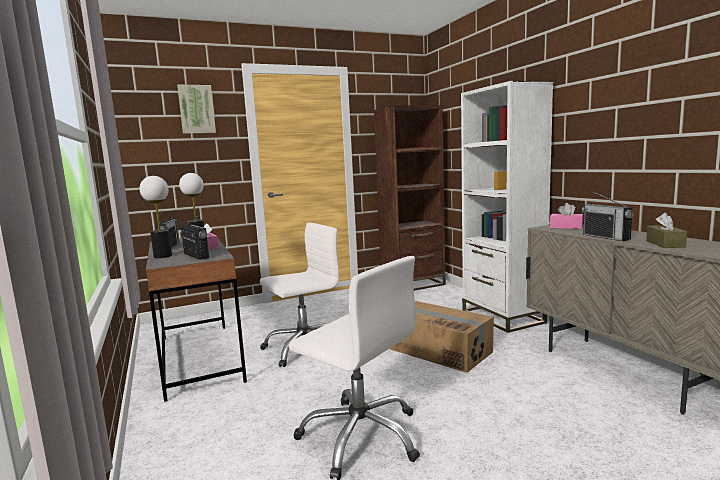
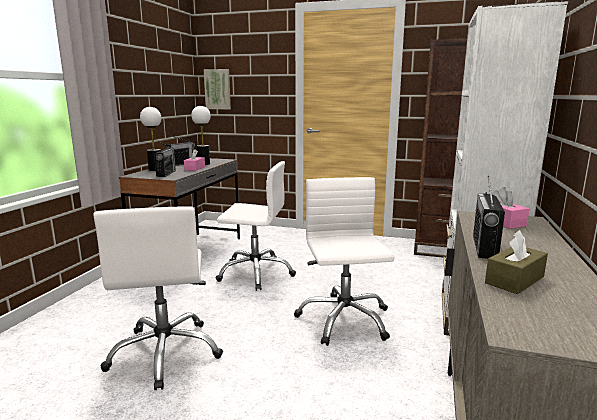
camera: 40 degrees right, 5 degrees up
(196, 109) = (255, 49): picture -> picture (218, 89)
(439, 350) = (344, 320): cardboard box -> white office chair

